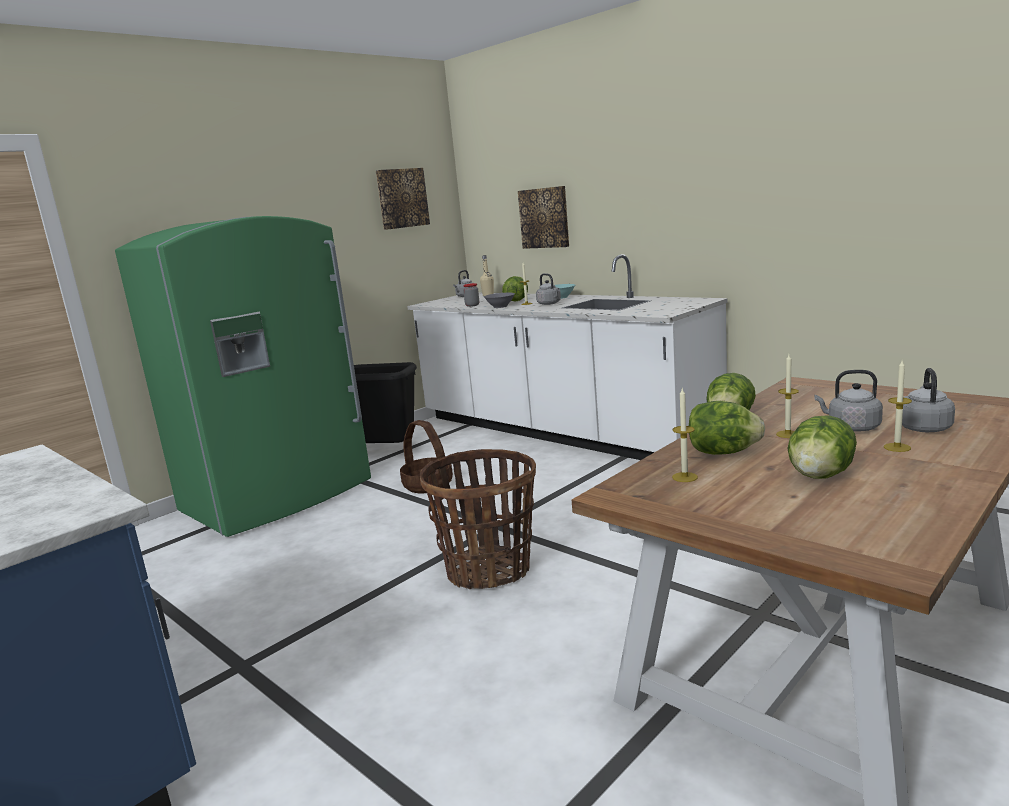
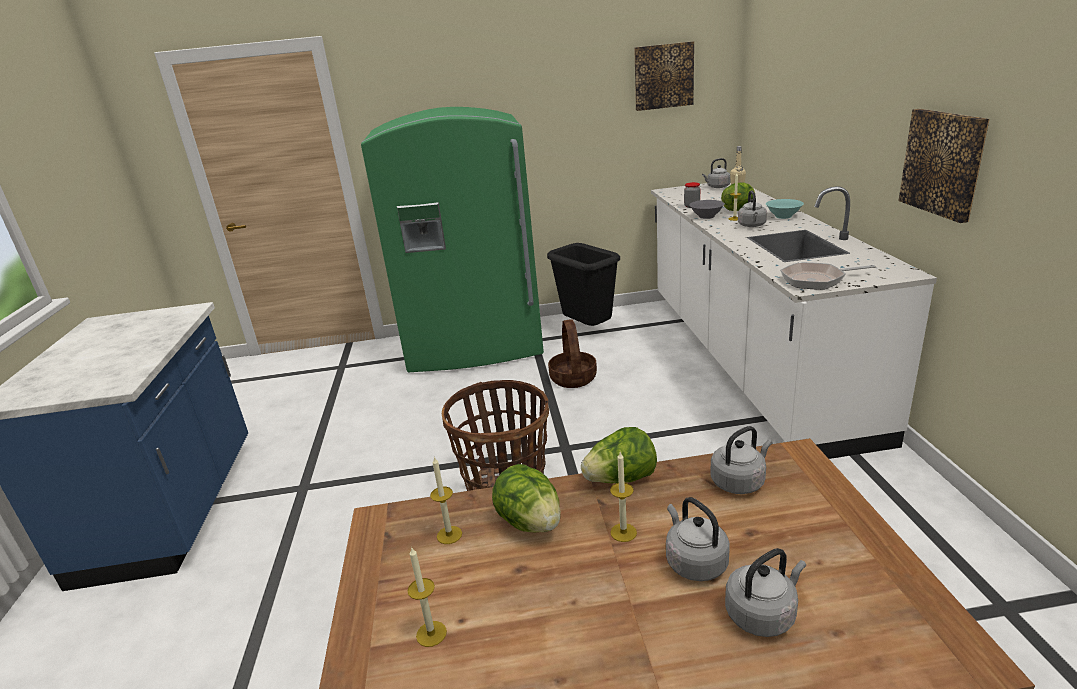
camera: 40 degrees right, 10 degrees up
(544, 218) = (798, 116): picture -> picture (943, 163)
(663, 311) = (816, 280): none -> frying pan
(796, 399) = (739, 482): none -> grey kettle
(820, 476) = (528, 611): lettuce -> none
(897, 447) = (669, 624): candle -> candle (431, 634)

